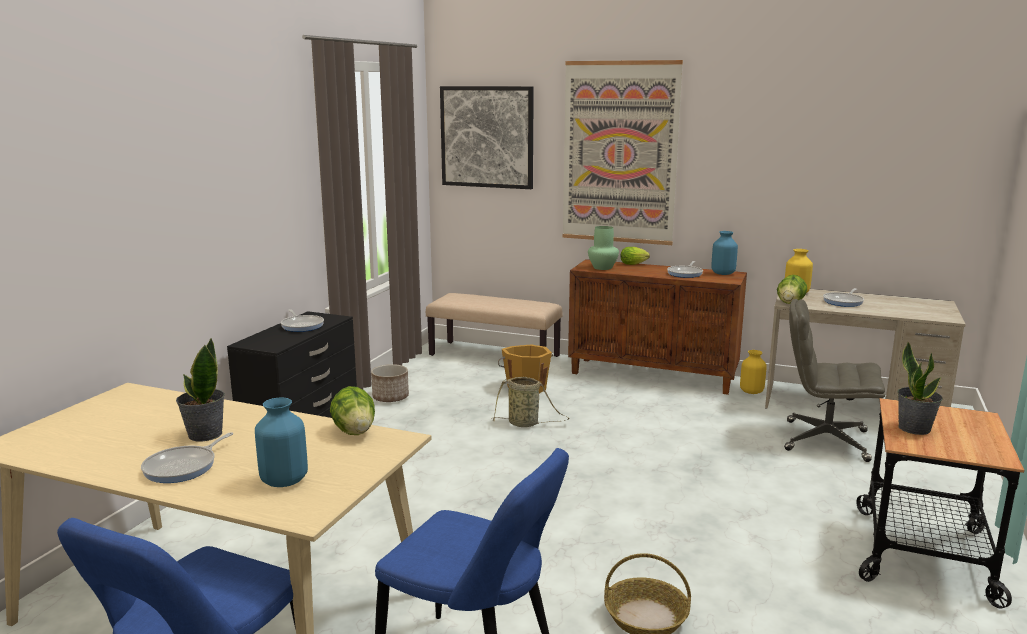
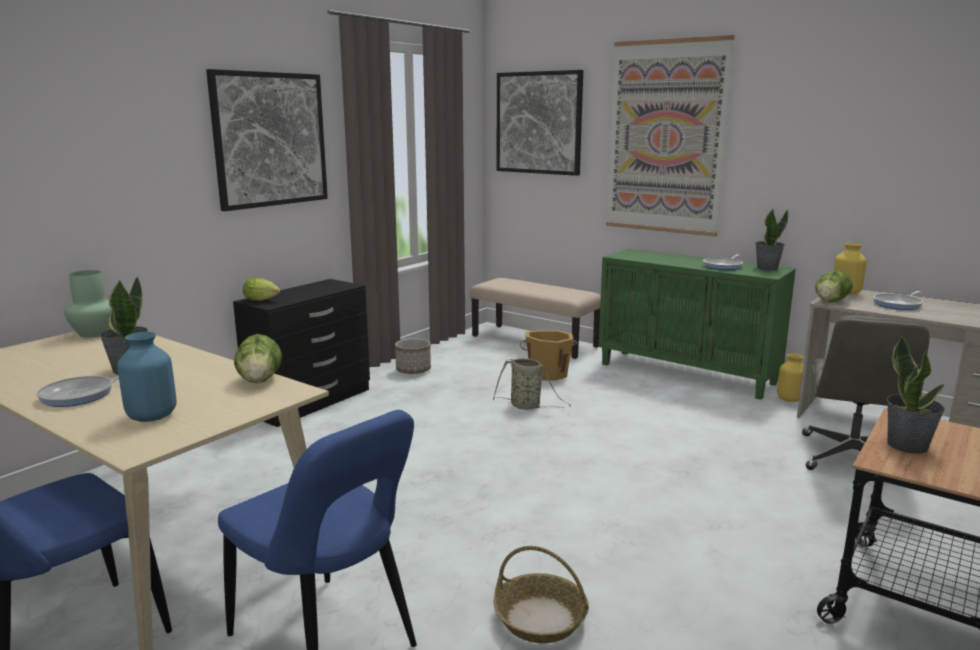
camera: 15 degrees right, 0 degrees up
(253, 172) = (270, 139): none -> picture
(302, 325) = (313, 289): frying pan -> none
(602, 267) = (638, 256): green vase -> green vase (95, 333)
(634, 264) = (675, 255): lettuce -> lettuce (263, 300)
(653, 375) = (687, 373): brown cabinet -> green cabinet
(723, 273) = (767, 268): blue vase -> potted plant
(824, 440) = (852, 459): grey office chair -> grey office chair turned 105 degrees counterclockwise

